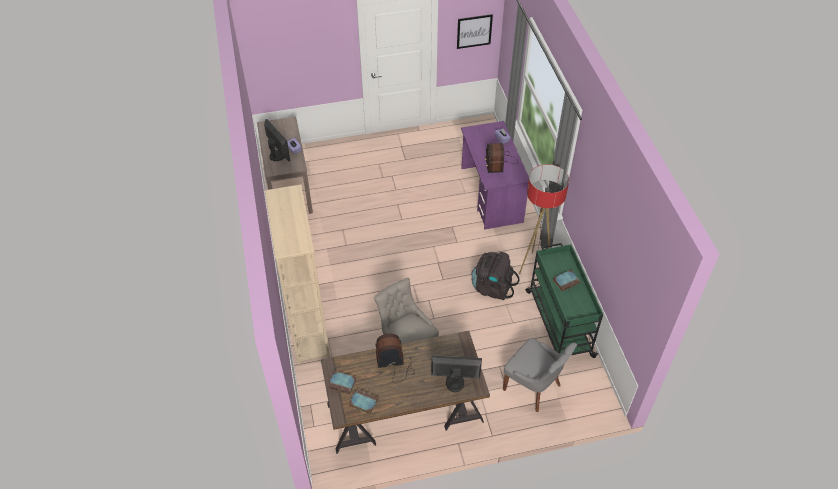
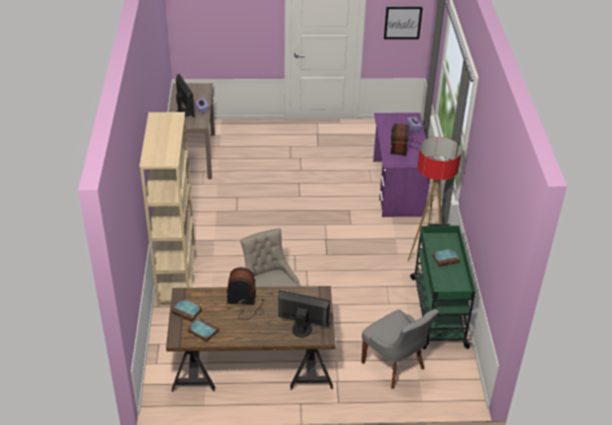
camera: 10 degrees right, 10 degrees down
(492, 287) = (376, 269): black backpack -> none

